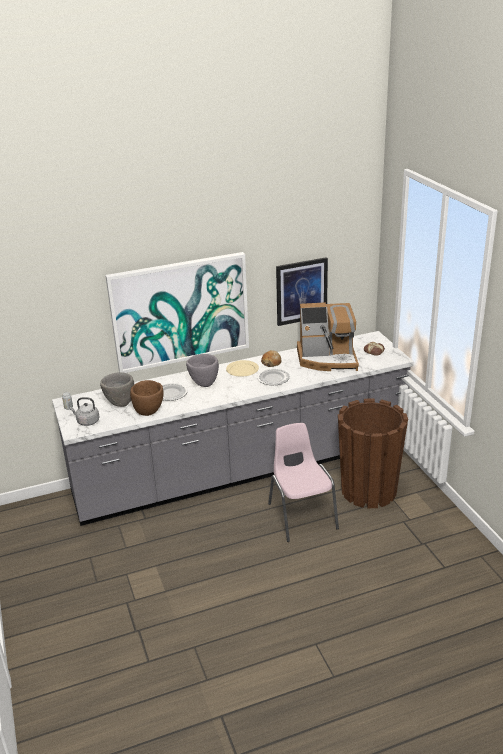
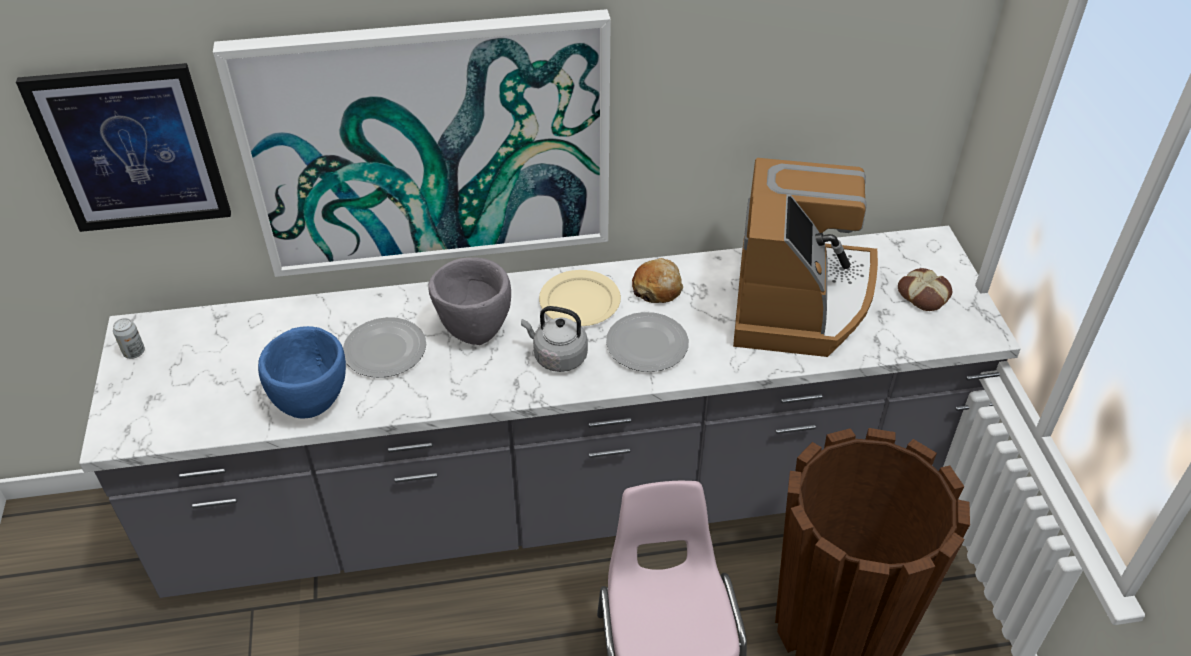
camera: 10 degrees right, 15 degrees up
(87, 421) = (157, 409): grey kettle -> grey kettle (557, 357)
(120, 403) = (256, 359): grey bowl -> none
(149, 411) = (312, 403): brown bowl -> blue bowl
(301, 291) = (762, 120): picture -> picture (131, 149)
(327, 359) = (800, 301): coffee machine -> coffee machine turned 90 degrees counterclockwise

